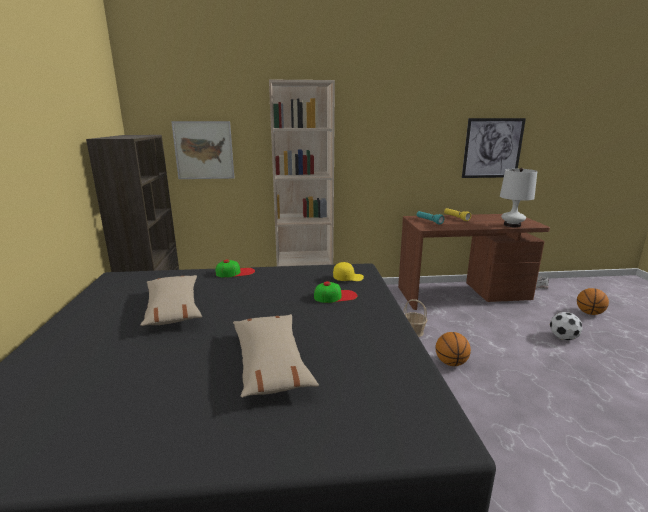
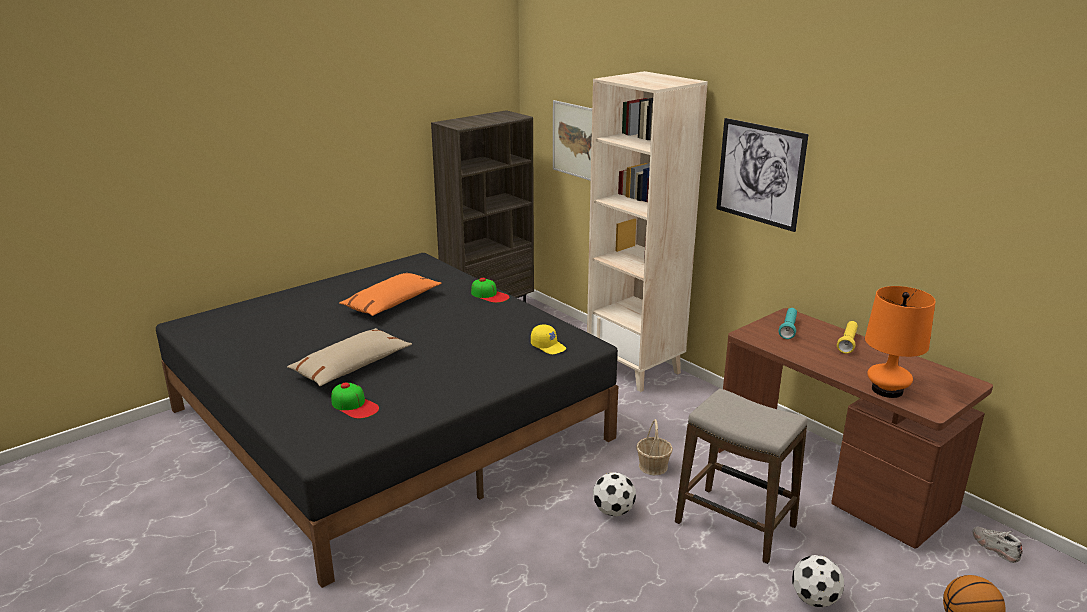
camera: 55 degrees right, 5 degrees up
(173, 308) = (391, 303): beige pillow -> orange pillow
(335, 296) = (495, 354): cap -> cap (354, 405)
(451, 363) = (614, 511): basketball -> football
(488, 332) = (735, 525): none -> stool
(492, 148) = (960, 240): picture -> picture (760, 173)
(512, 225) = (887, 390): white table lamp -> orange table lamp

